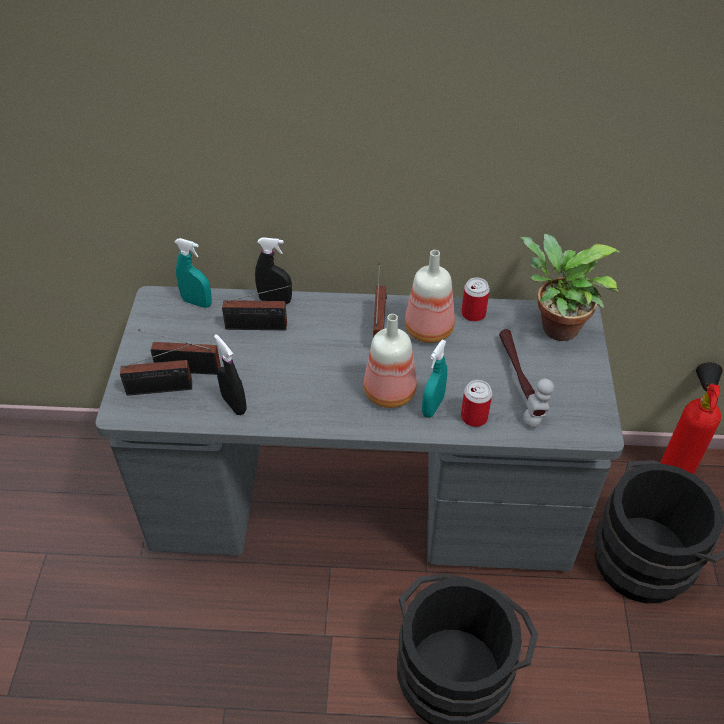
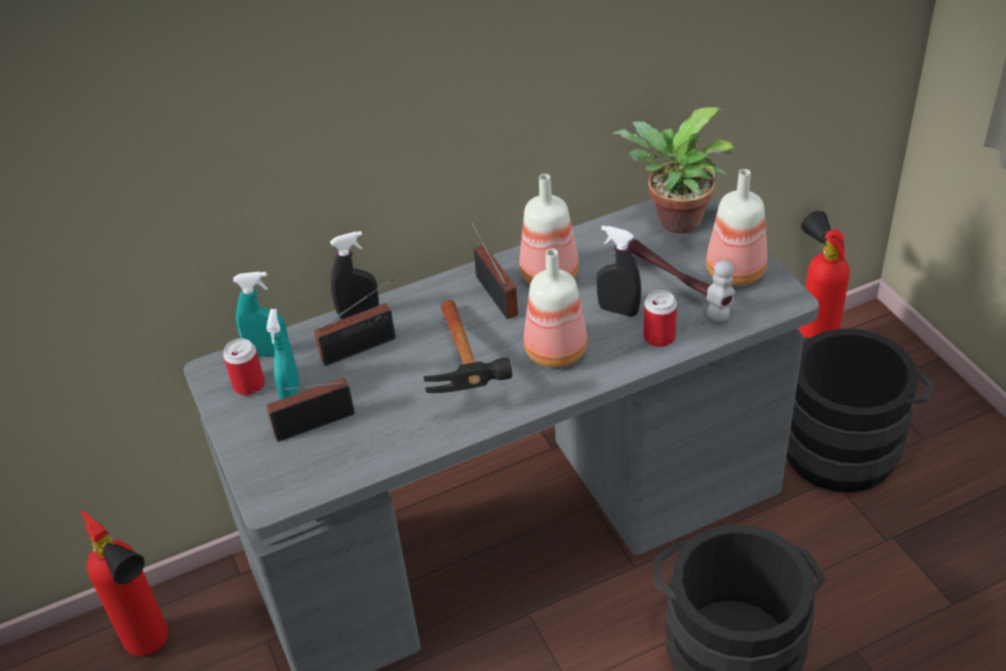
camera: 25 degrees left, 5 degrees down
(87, 465) = (154, 647): none -> fire extinguisher
(163, 388) = (301, 455): radio -> none
(234, 404) = (396, 435): black spray bottle -> black spray bottle (618, 310)
(314, 382) = (468, 375): none -> hammer
(433, 406) = (610, 345): turquoise spray bottle -> turquoise spray bottle (291, 395)
(473, 314) = (583, 242): can -> can (249, 385)
(573, 391) = (736, 273): none -> bottle

